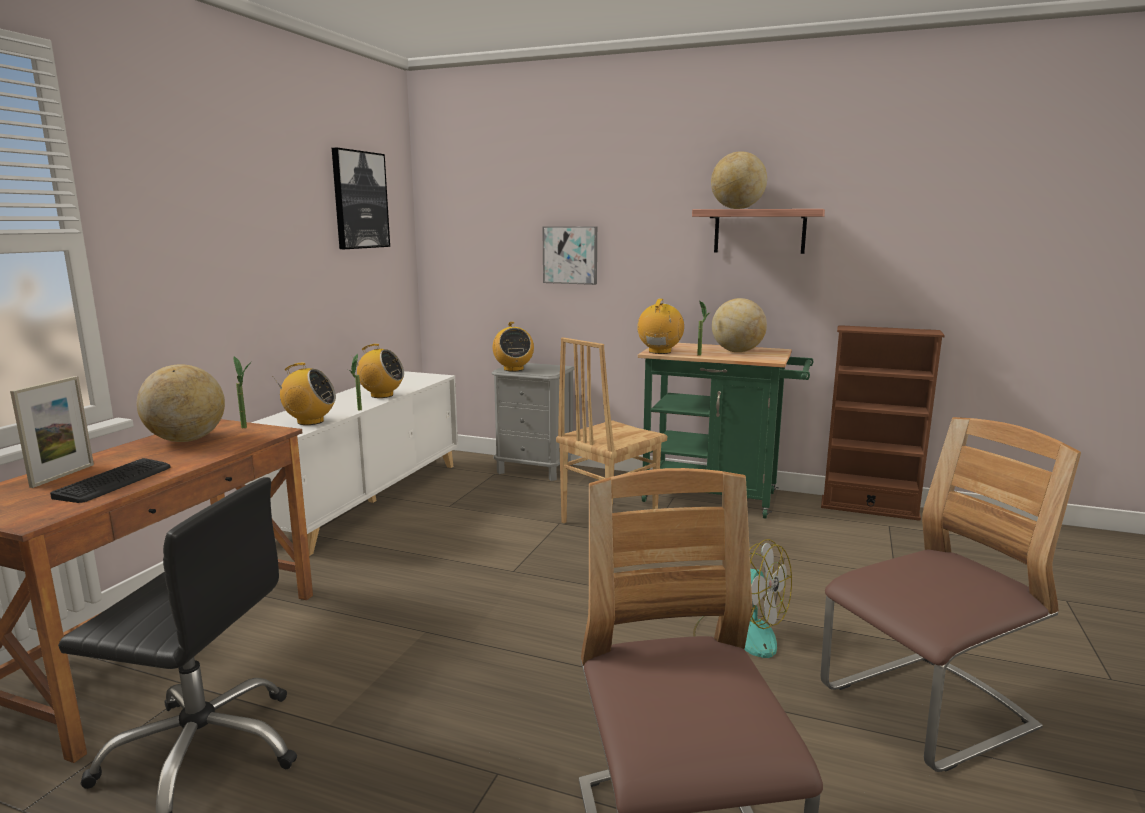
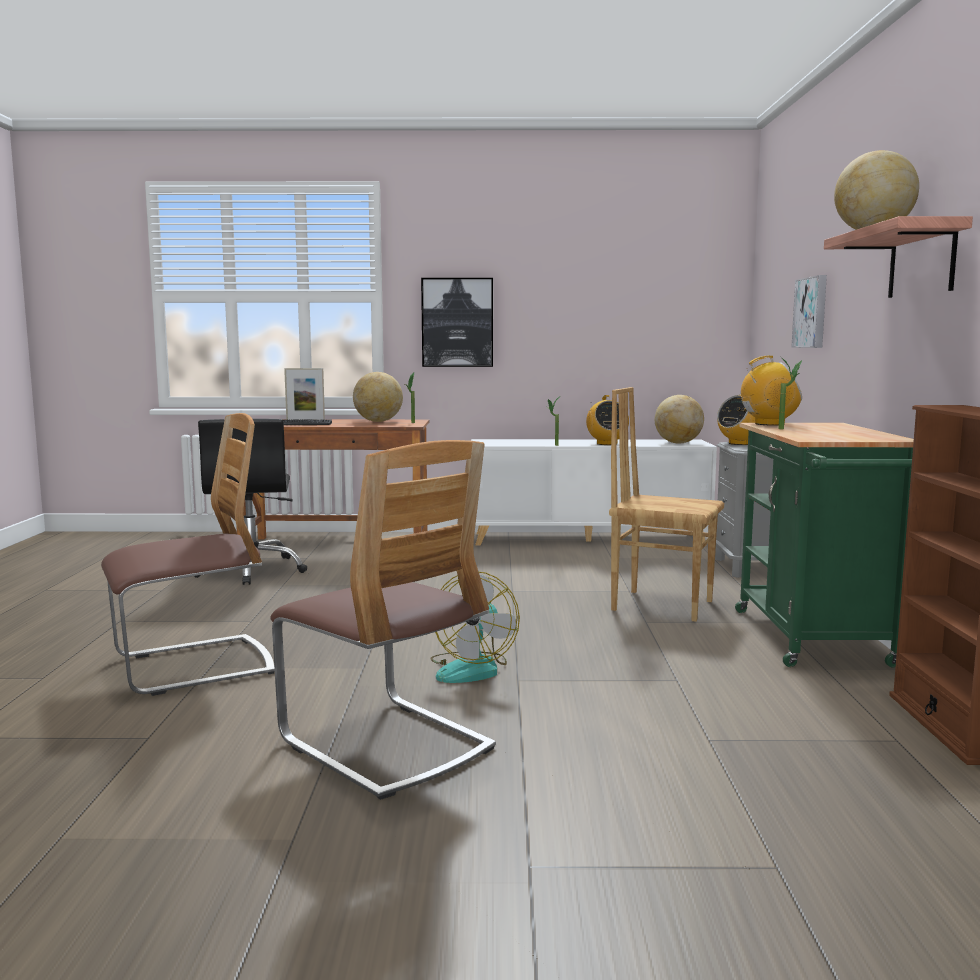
camera: 70 degrees right, 5 degrees down
(310, 421) = (509, 443): radio -> none
(360, 200) = (658, 265): picture -> picture (457, 322)
(737, 351) = (841, 433): globe -> globe (678, 443)

